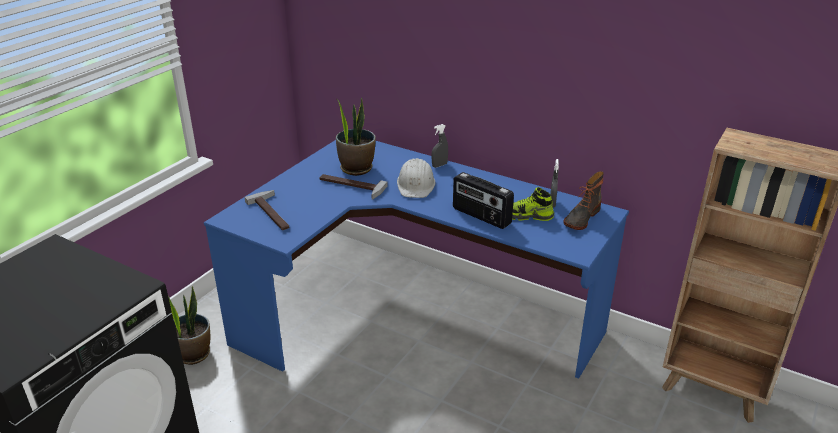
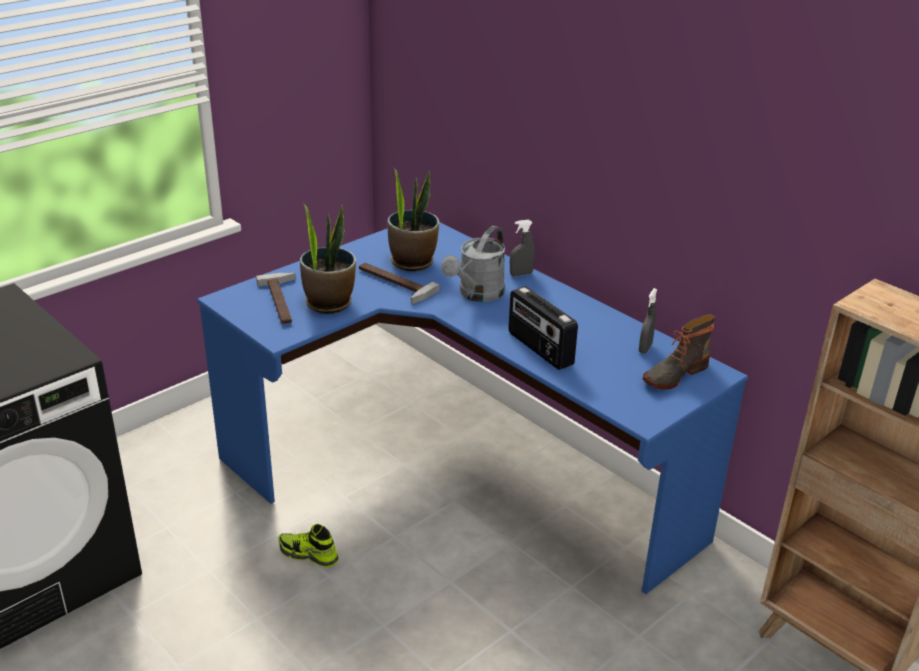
camera: 15 degrees right, 0 degrees up
(193, 354) = (176, 461): potted plant -> potted plant (329, 303)
(416, 185) = (477, 294): white hard hat -> grey watering can
(528, 216) = (602, 359): shoe -> shoe (308, 554)

